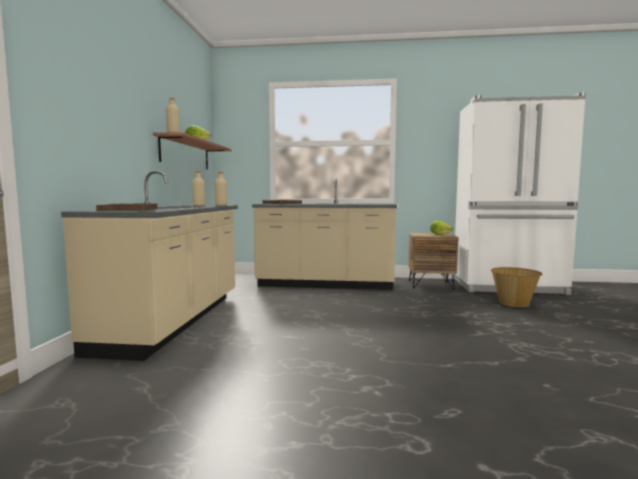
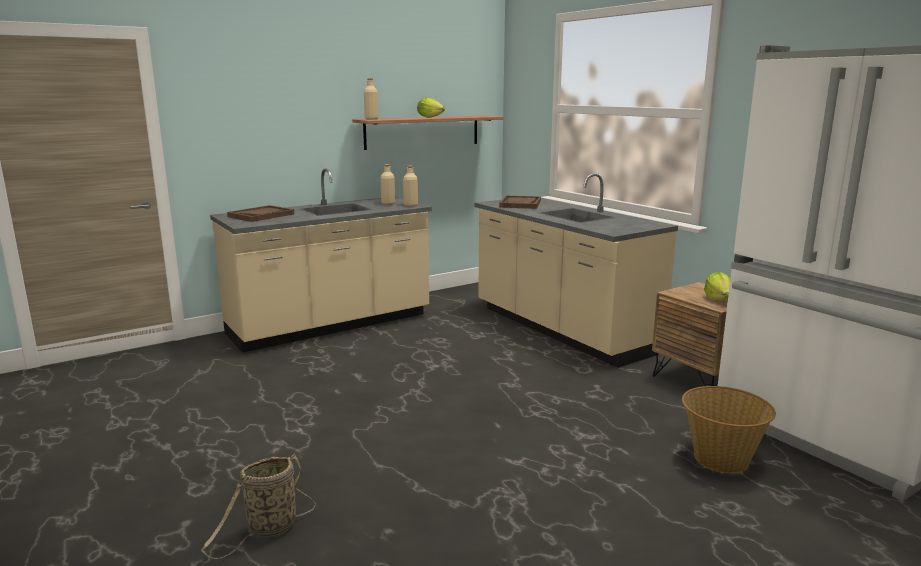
camera: 50 degrees right, 10 degrees up
(522, 427) = (269, 530): none -> basket

